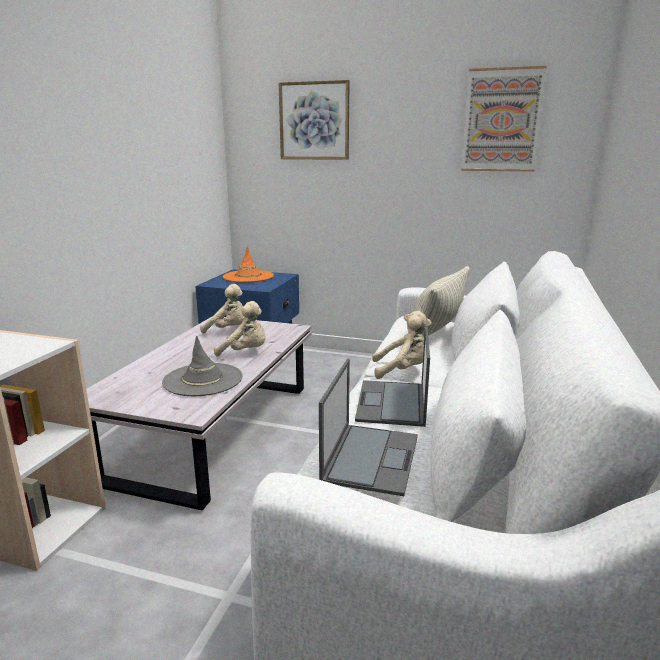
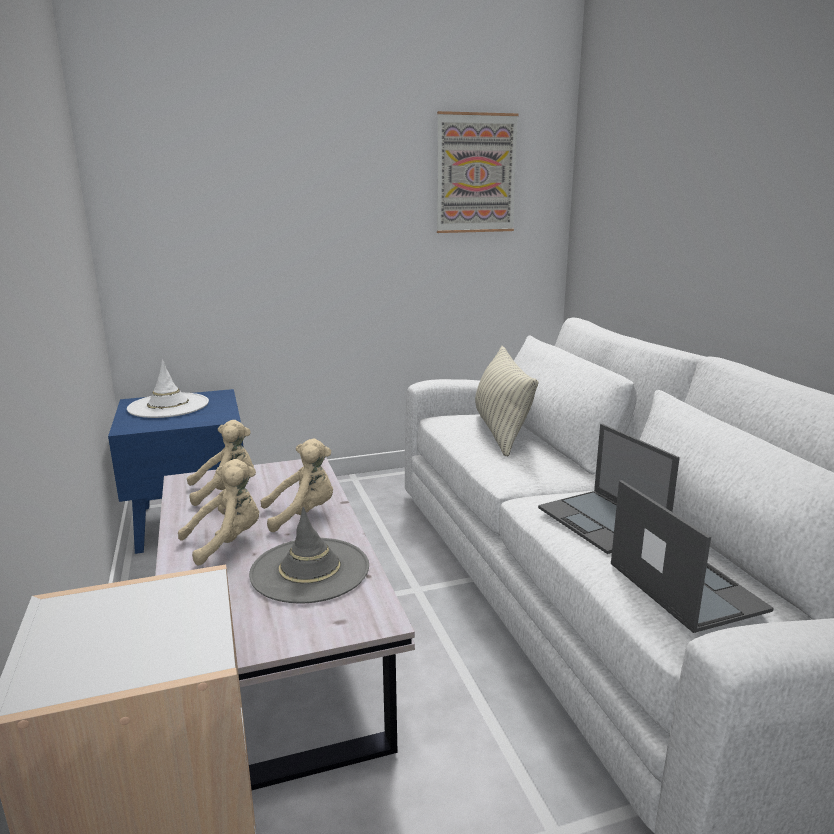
camera: 35 degrees left, 0 degrees up
(248, 277) = (168, 406): orange hat -> white hat
(314, 121) = (238, 171): picture -> none
(403, 370) = (534, 482): beige plush toy -> beige plush toy (227, 542)

